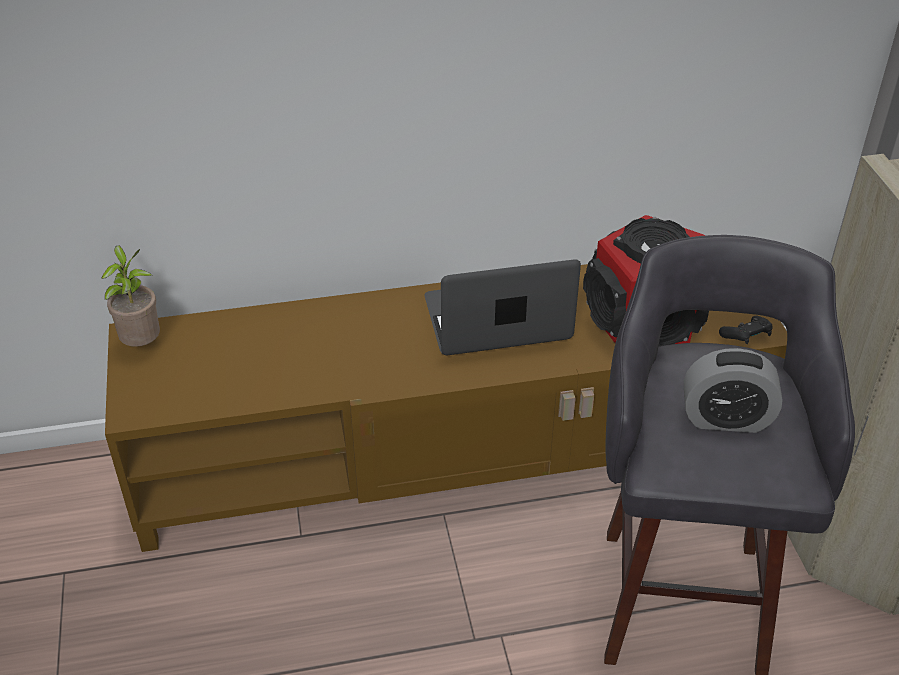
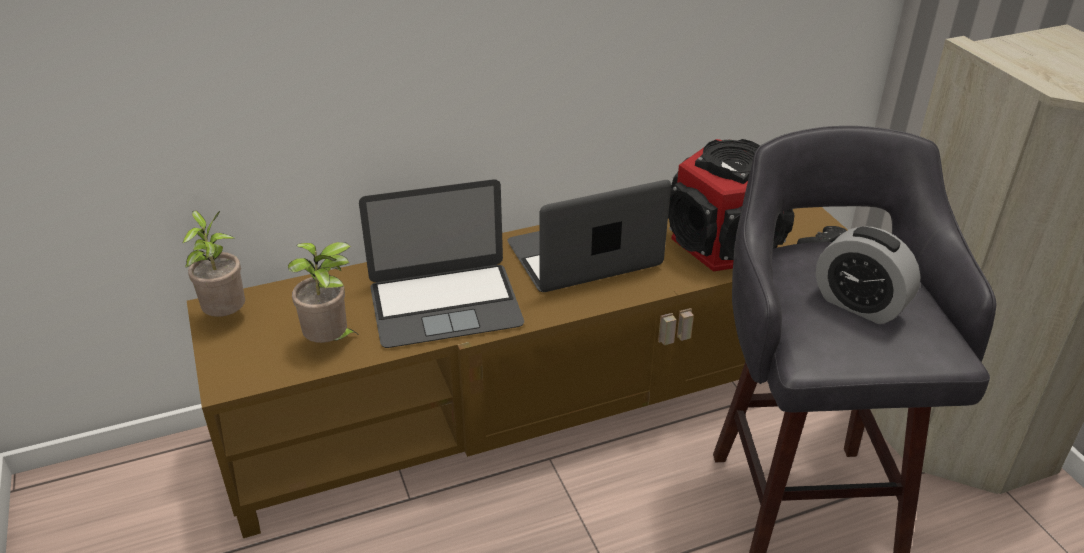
camera: 10 degrees left, 5 degrees down
(232, 384) = (331, 343): none -> potted plant
(348, 356) = (445, 304): none -> laptop
(726, 419) = (859, 304): alarm clock -> alarm clock turned 45 degrees clockwise

